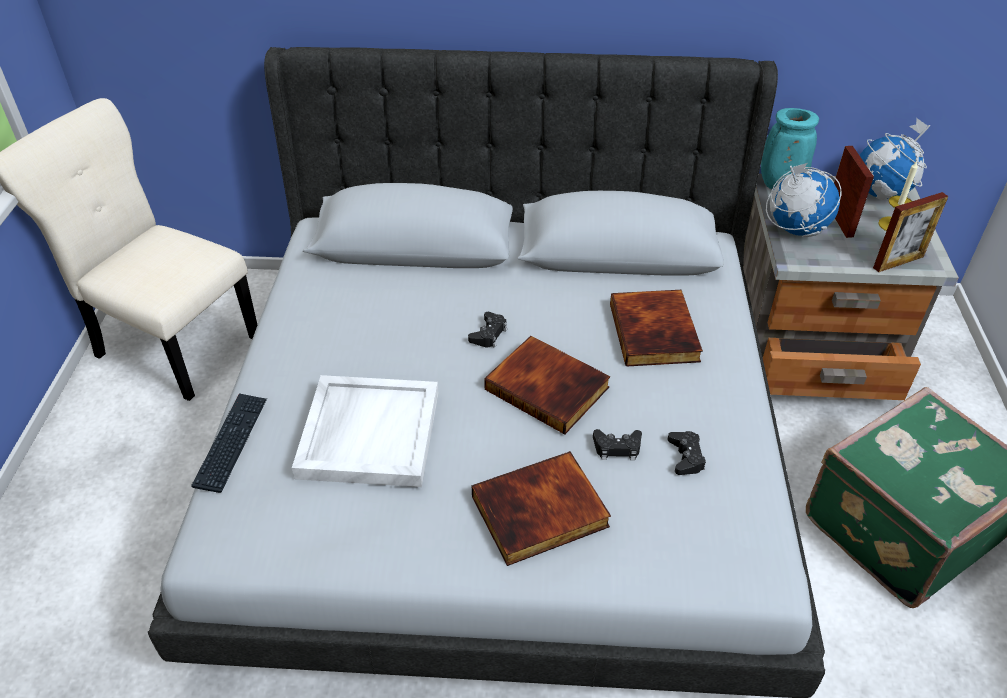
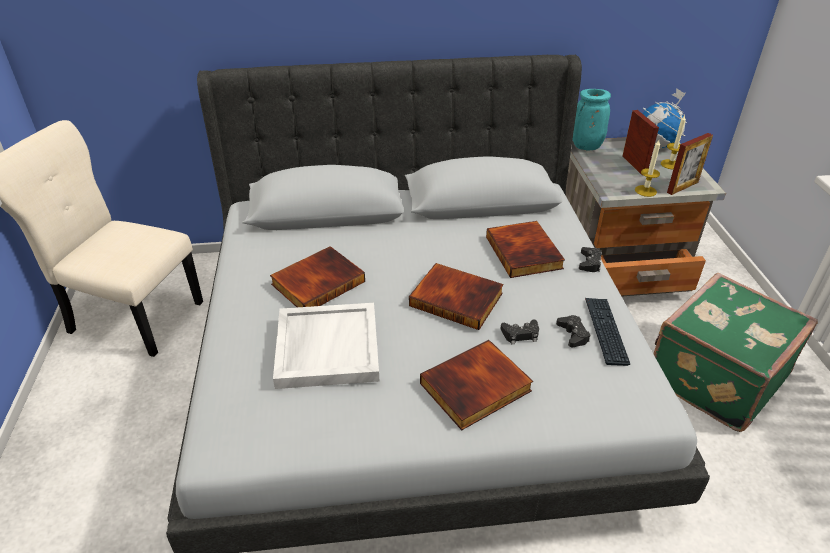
camera: 10 degrees left, 5 degrees down
(231, 442) = (215, 369): keyboard -> keyboard (605, 331)
(379, 342) = (318, 282): none -> book
(488, 334) = (401, 267): black game controller -> black game controller (589, 263)
(795, 229) = (605, 173): globe -> none
(843, 262) = (645, 191): none -> candle

